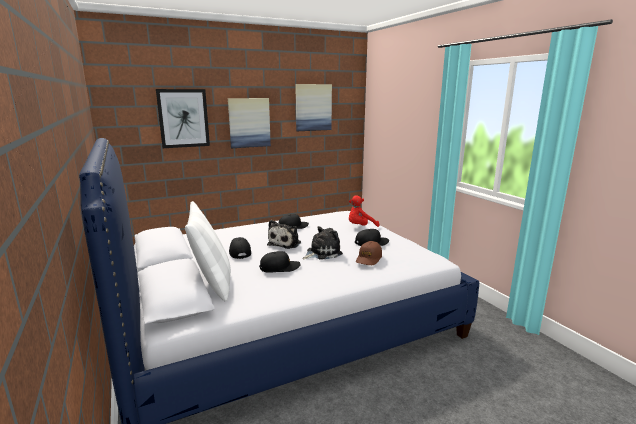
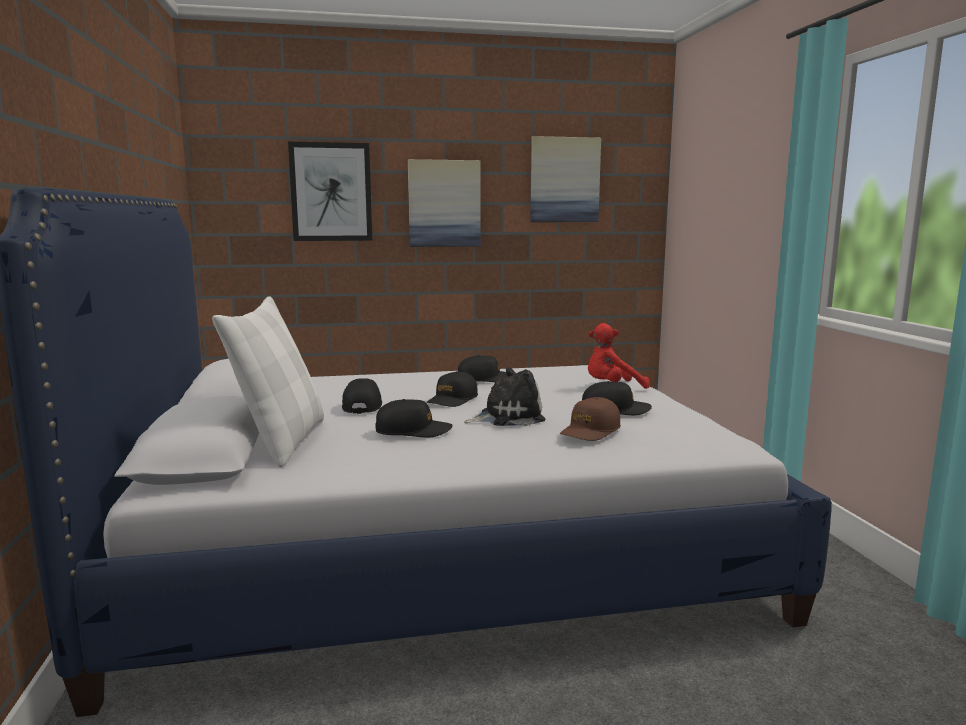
camera: 15 degrees right, 5 degrees down
(285, 243) = (452, 400): plush toy -> black cap

